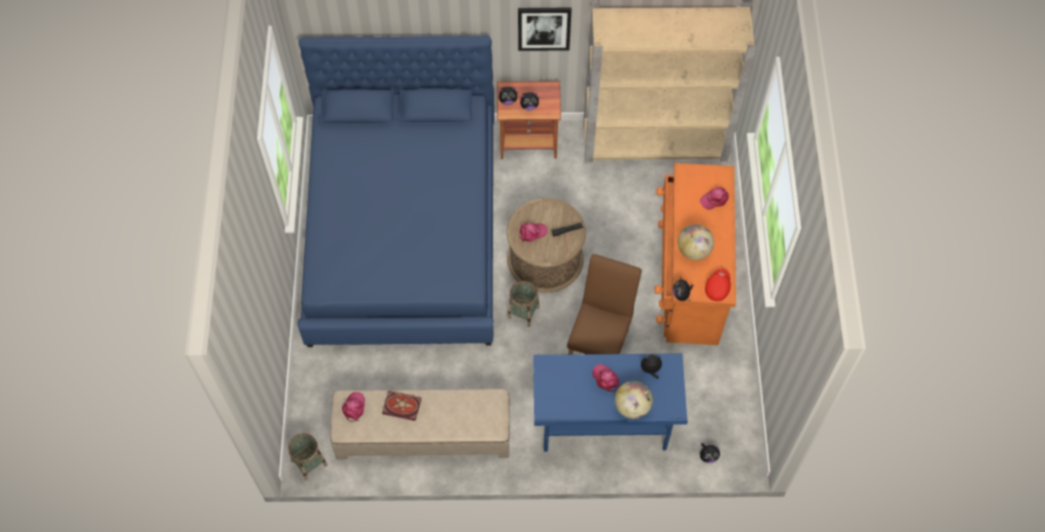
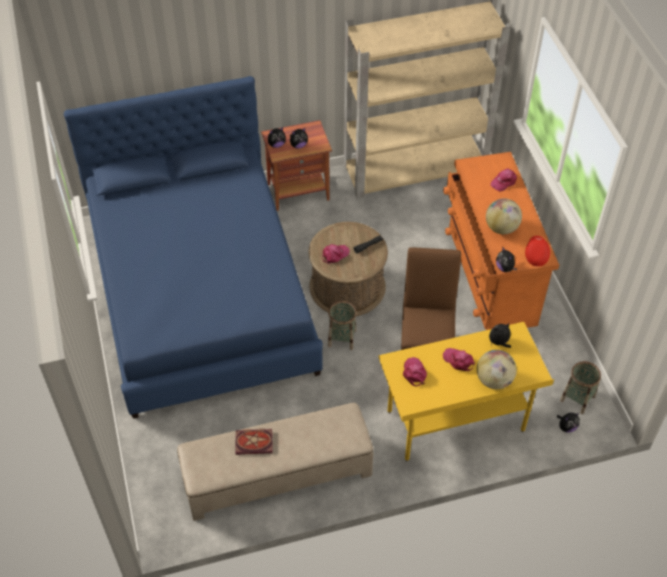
camera: 15 degrees left, 10 degrees down
(309, 463) = (165, 531): basket -> basket (577, 398)
(354, 407) = (204, 455): pink cap -> pink cap (414, 373)
(544, 28) = (301, 59): picture -> none
(603, 424) = (455, 422): blue desk -> yellow desk

